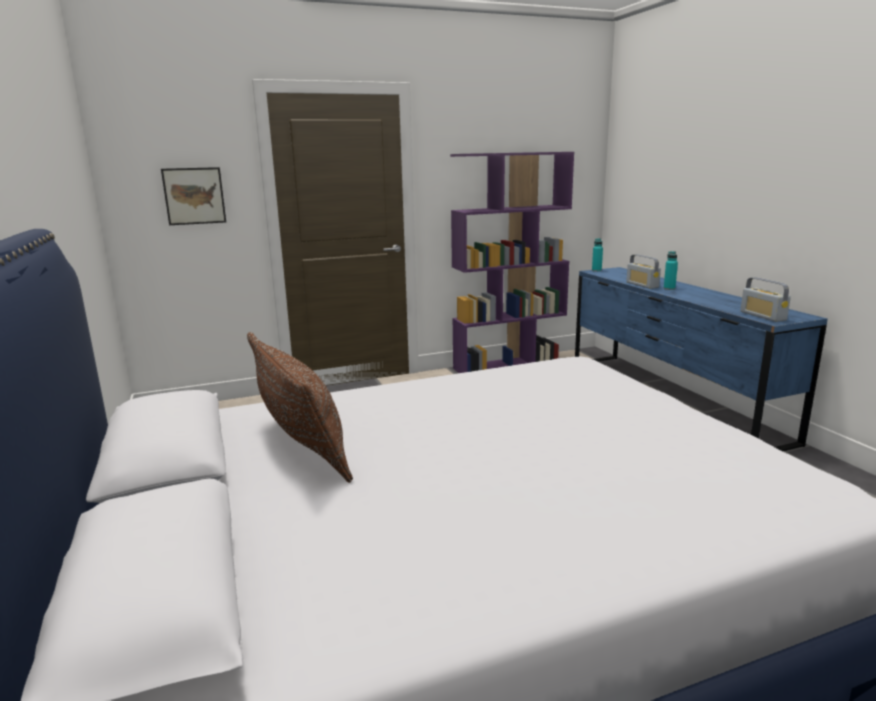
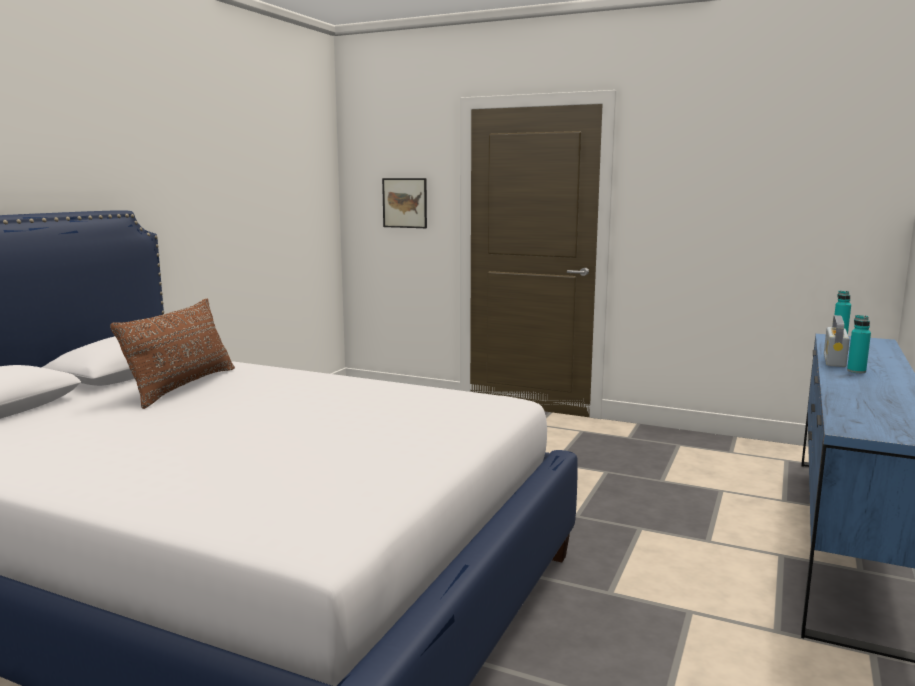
camera: 45 degrees right, 5 degrees down
(509, 365) = (712, 441): purple bookcase -> none
(763, 316) = (857, 422): radio -> none

